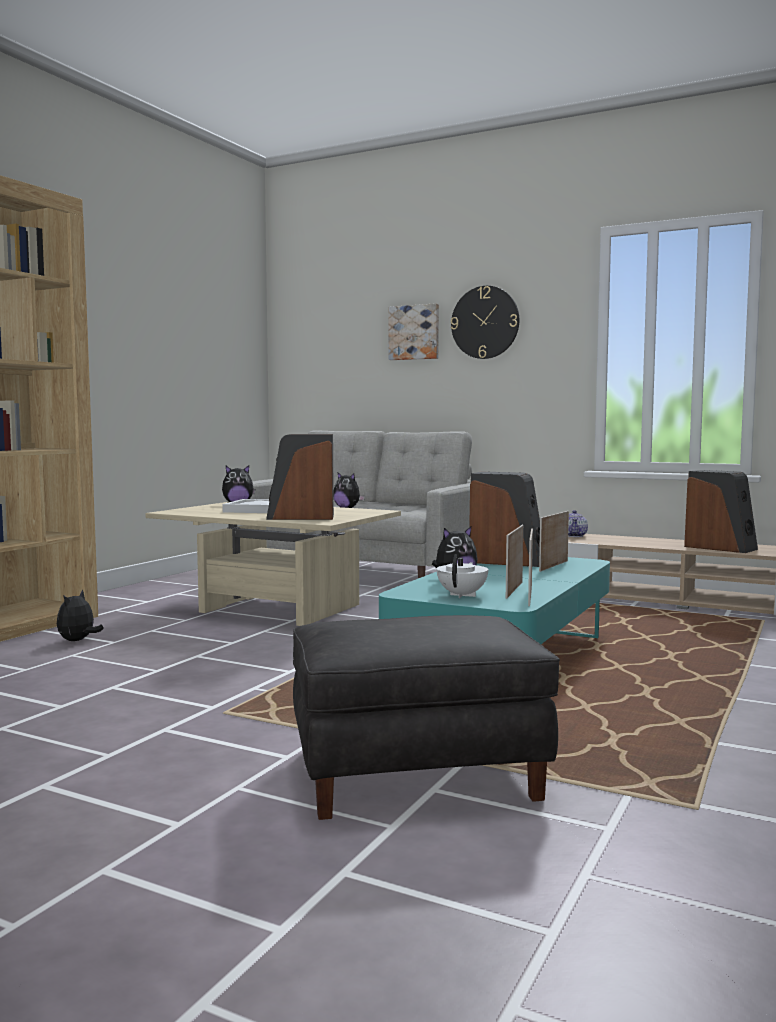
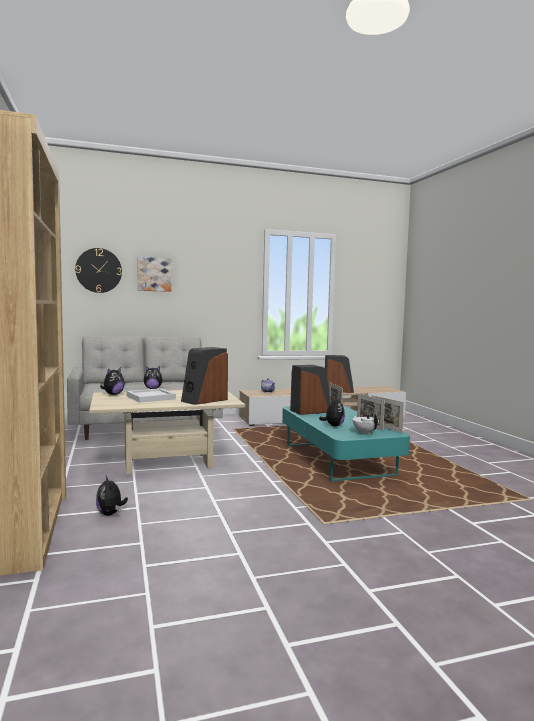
camera: 45 degrees left, 0 degrees up
(415, 775) = (454, 520): black ottoman -> none
(485, 322) = (201, 272): wall clock -> wall clock (99, 270)

